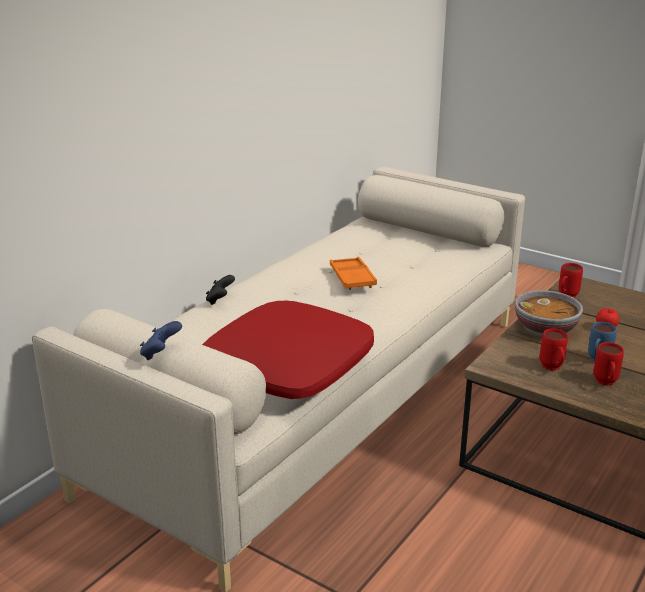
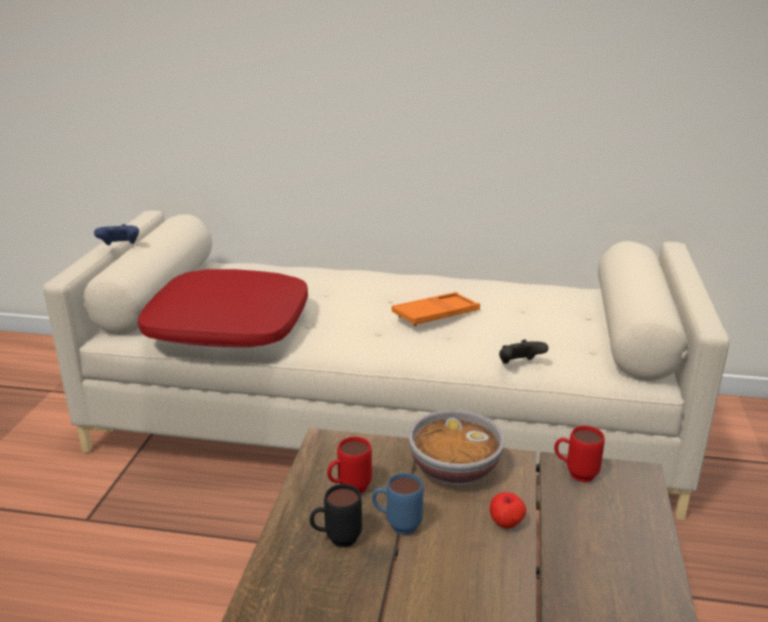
camera: 65 degrees right, 0 degrees up
(220, 300) = (327, 271): black game controller -> black game controller (519, 365)
(605, 384) = (336, 540): red mug -> black mug

